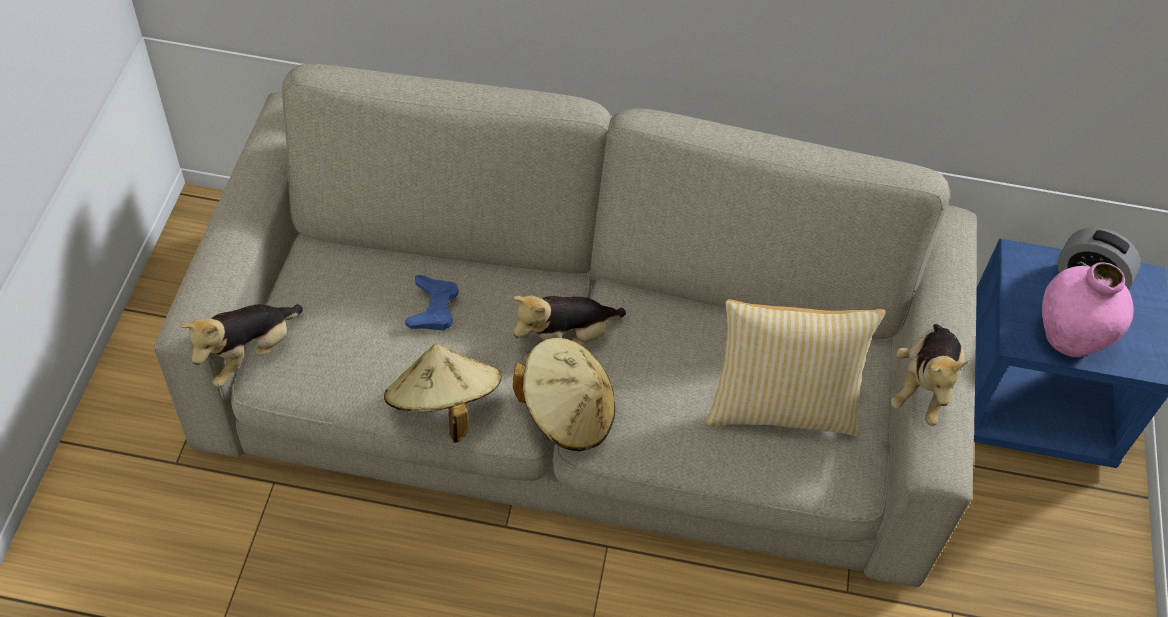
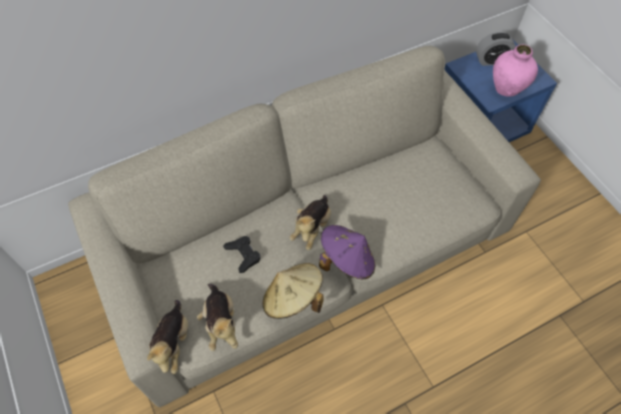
camera: 35 degrees left, 5 degrees up
(433, 308) = (243, 255): blue game controller -> black game controller
(567, 413) = (346, 260): beige hat -> purple hat
(780, 407) = (428, 193): pillow -> none
(923, 386) = (484, 144): plush toy -> plush toy (221, 323)

